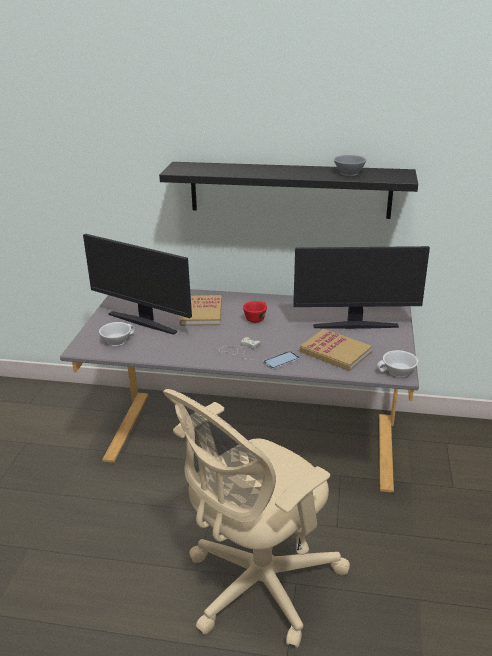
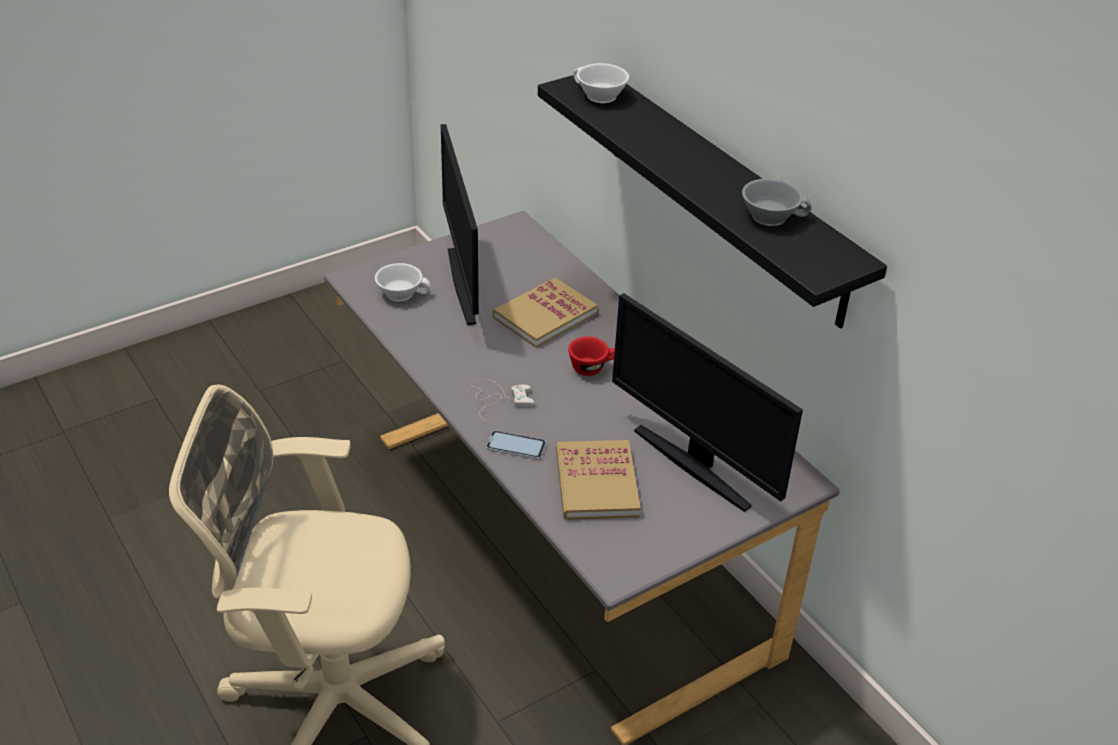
camera: 45 degrees right, 10 degrees up
(398, 372) = (617, 568): white cup -> white cup (598, 96)

